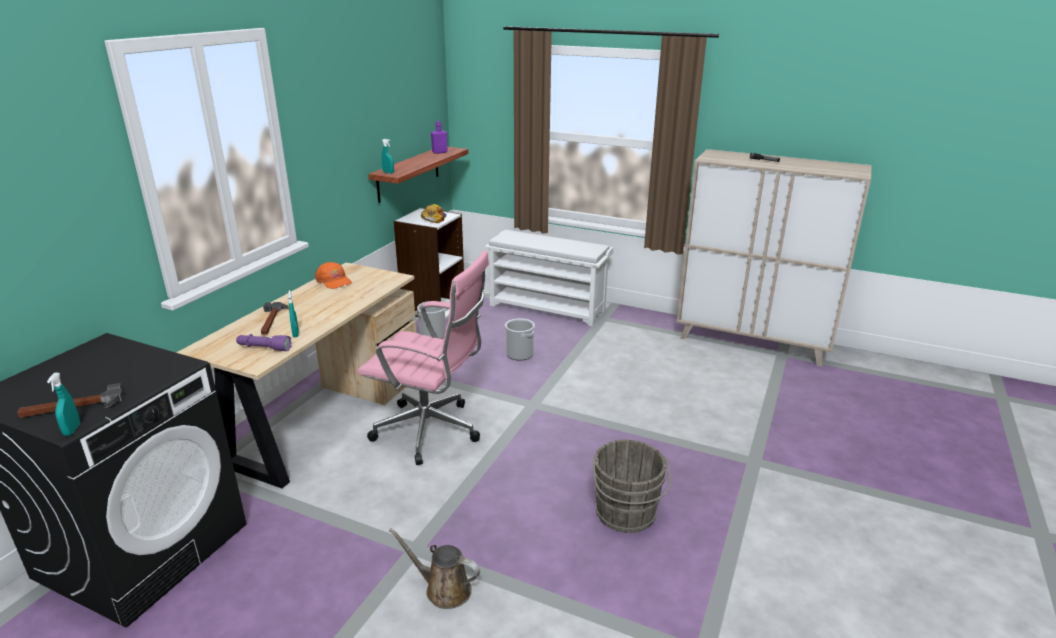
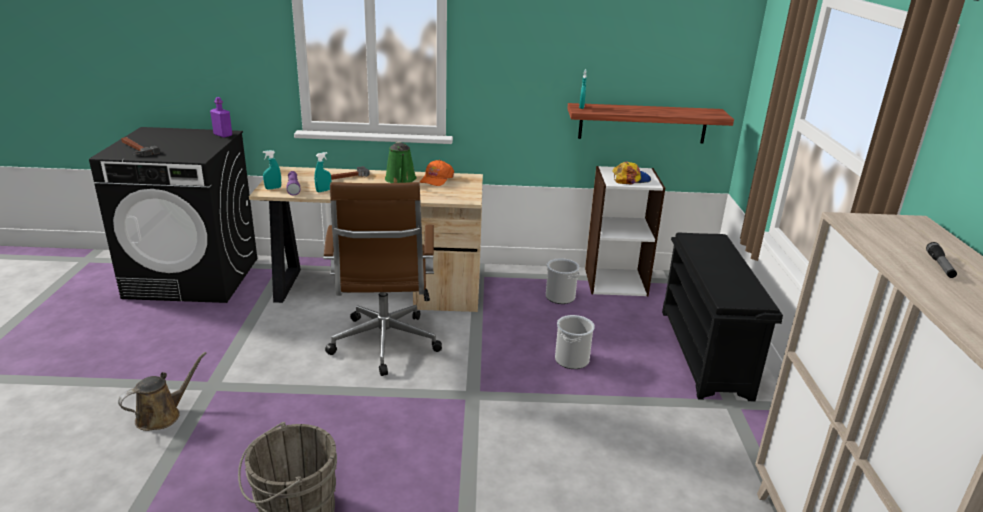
camera: 65 degrees right, 0 degrees up
(72, 430) = (107, 155): turquoise spray bottle -> turquoise spray bottle (273, 188)
(315, 295) = (401, 180): none -> green watering can
(432, 432) = (384, 346): pink office chair -> brown office chair
(439, 152) = (693, 111): purple bottle -> purple bottle (223, 135)
(444, 589) = (162, 415): brown watering can -> brown watering can turned 45 degrees clockwise
(548, 308) = (705, 353): white shoe rack -> black shoe rack

